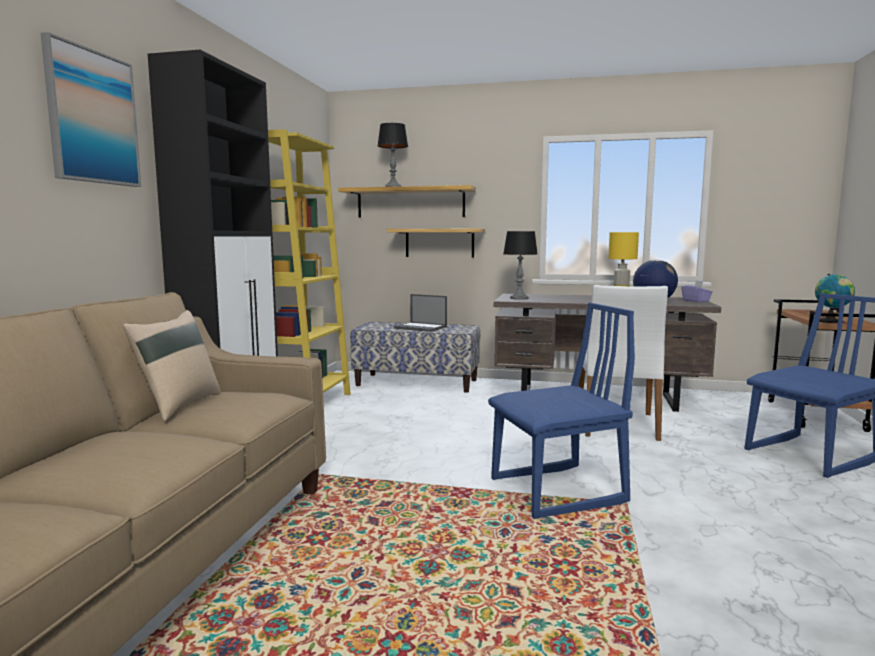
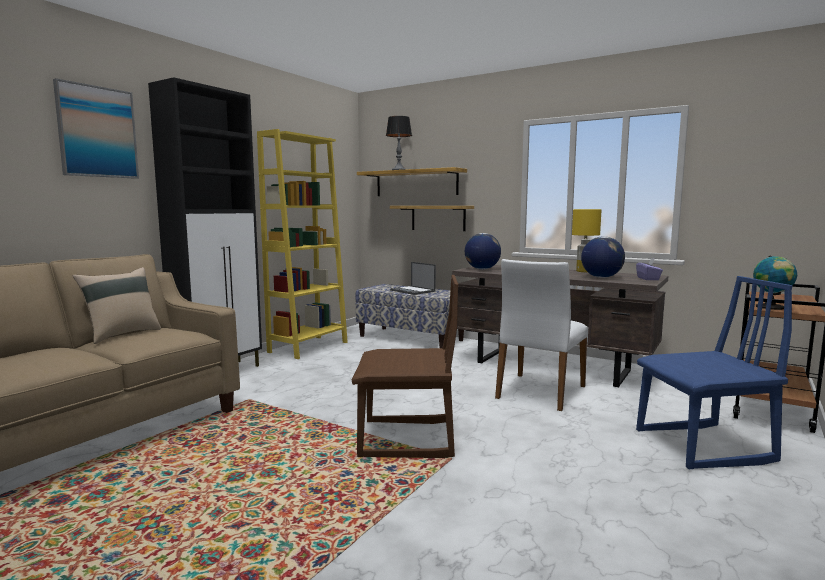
camera: 20 degrees right, 0 degrees up
(519, 298) = (482, 269): table lamp -> globe
(558, 492) = (407, 439): blue chair -> brown chair

